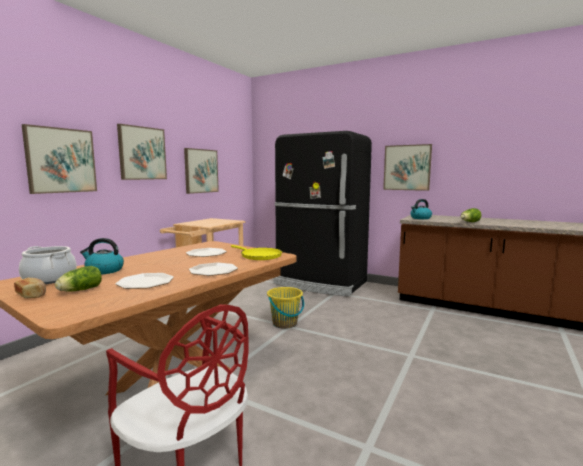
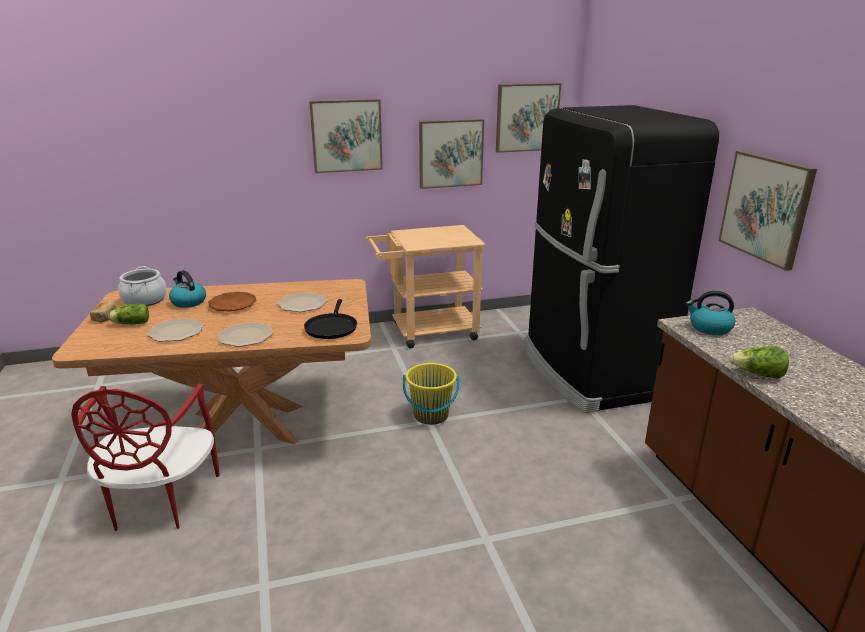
camera: 45 degrees right, 15 degrees up
(61, 160) = (239, 154): picture -> picture (527, 117)
(153, 264) = (233, 305): none -> brown plate
(259, 256) = (331, 327): yellow frying pan -> black frying pan

